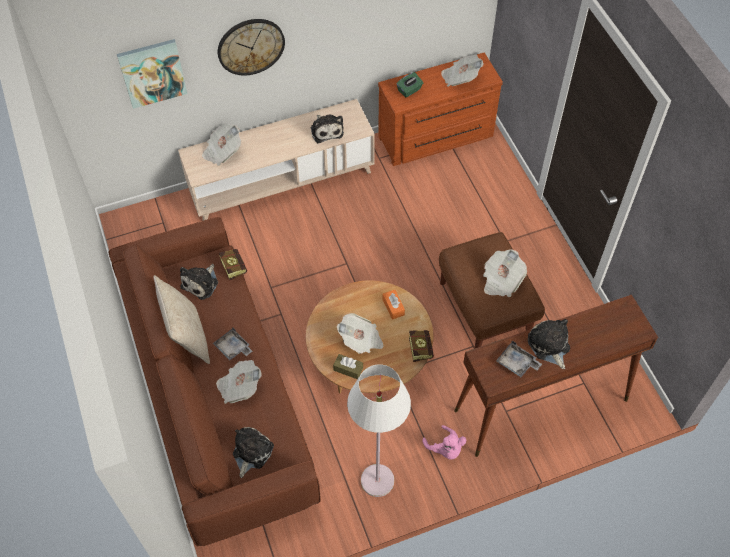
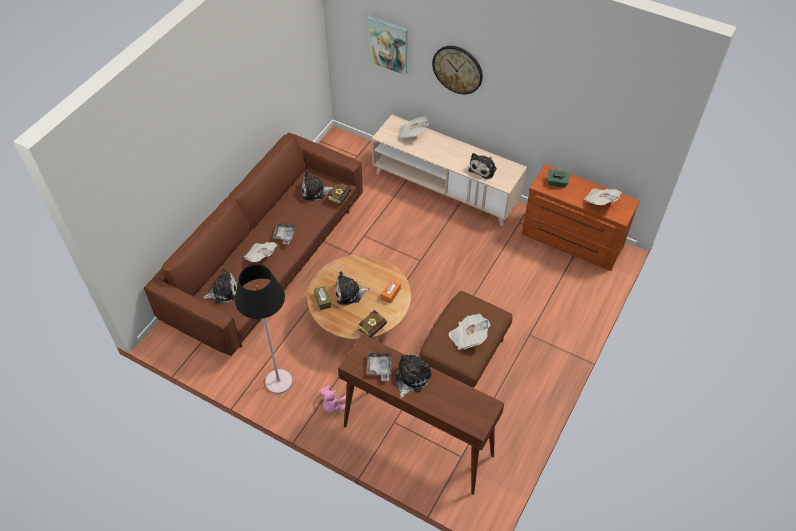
camera: 50 degrees right, 5 degrees down
(187, 337) = (273, 210): beige pillow -> none
(361, 340) = (349, 293): newspaper -> plush toy
(377, 481) = (278, 382): white floor lamp -> black floor lamp

